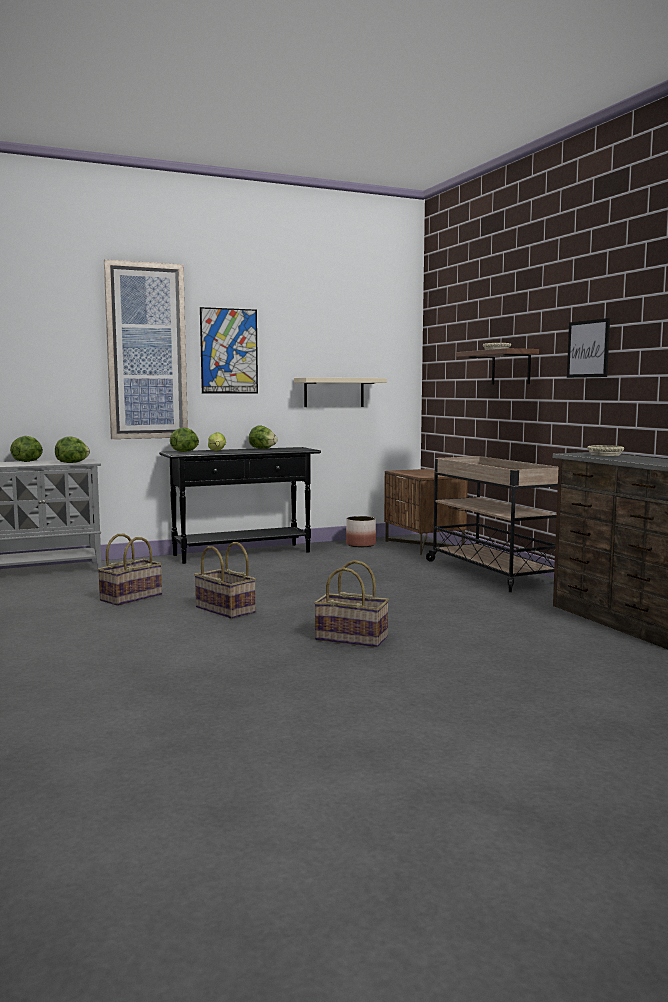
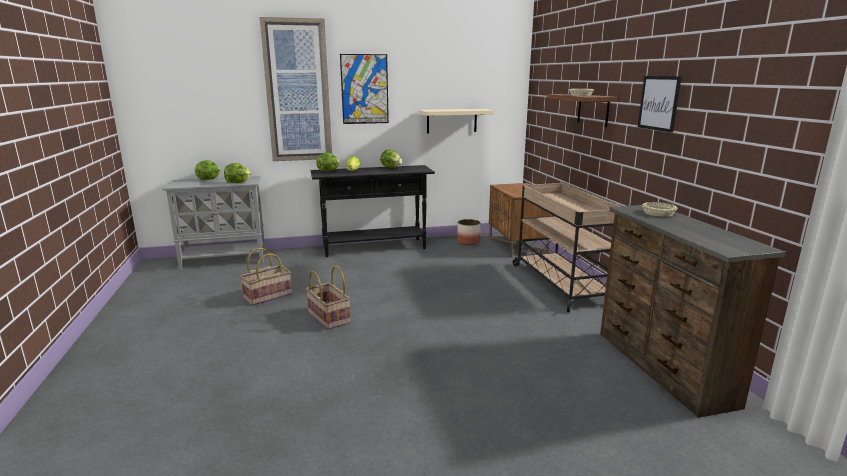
camera: 10 degrees right, 10 degrees up
(352, 638) = (411, 366): basket -> none

